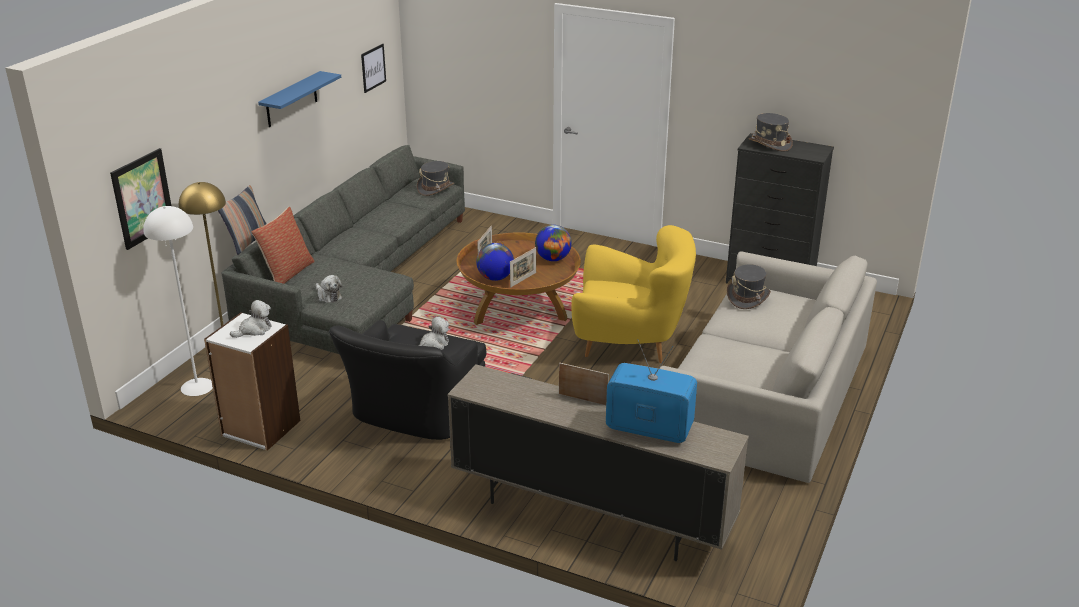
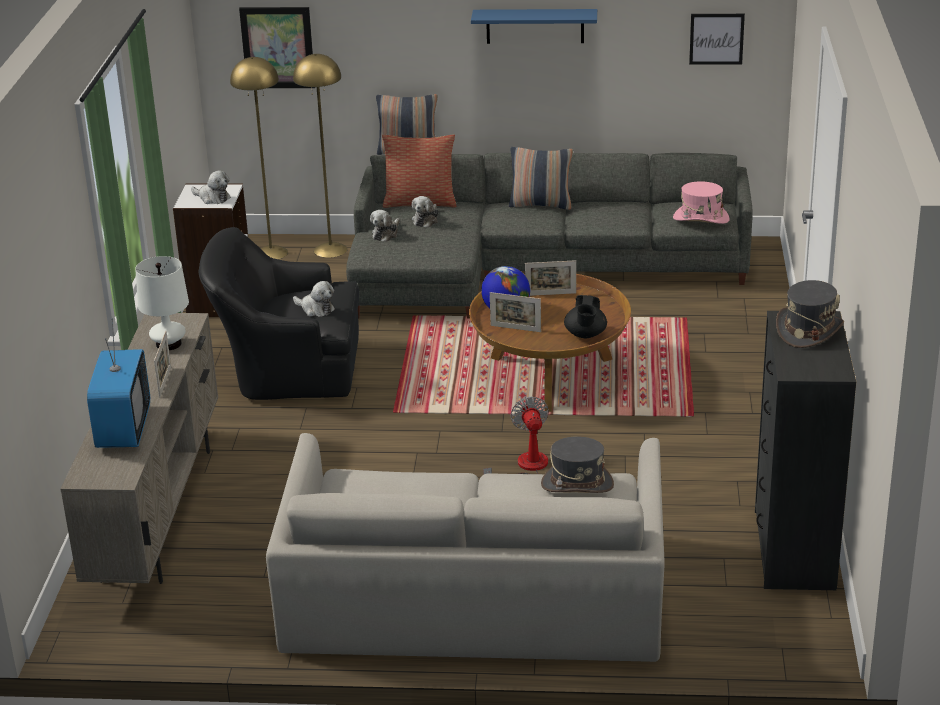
camera: 70 degrees right, 0 degrees up
(197, 387) = (271, 253): white floor lamp -> yellow floor lamp
(324, 276) = (426, 220): none -> plush toy
(348, 232) = (541, 204): none -> pillow
(435, 188) = (700, 218): grey hat -> pink hat
(517, 389) = (168, 344): none -> white table lamp
(553, 259) = (585, 335): globe -> black teapot
(629, 343) = (525, 467): yellow armchair -> fan

